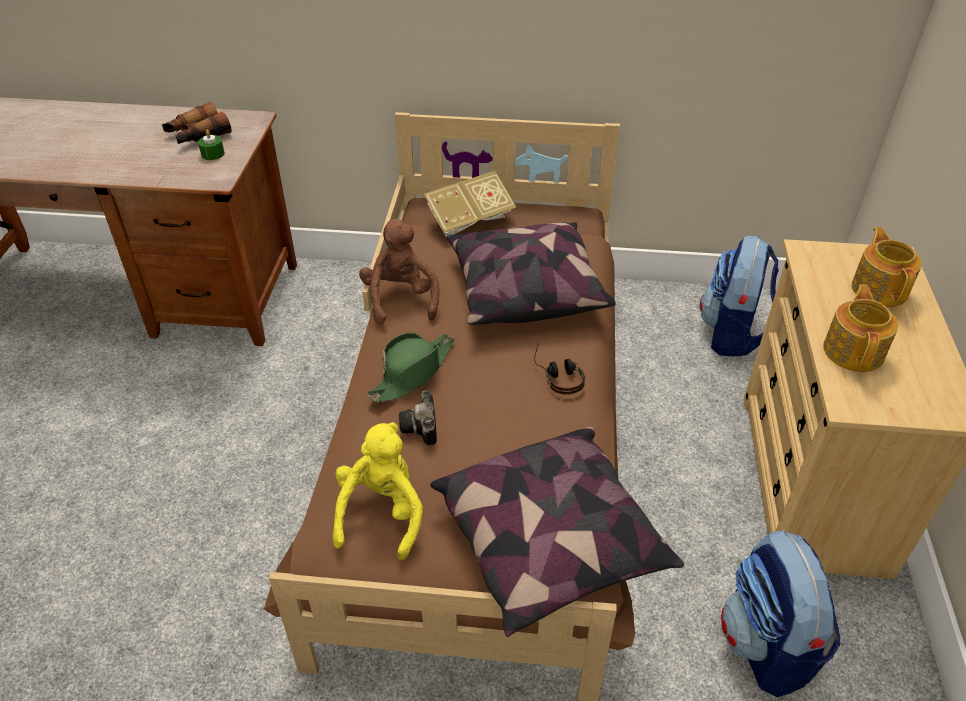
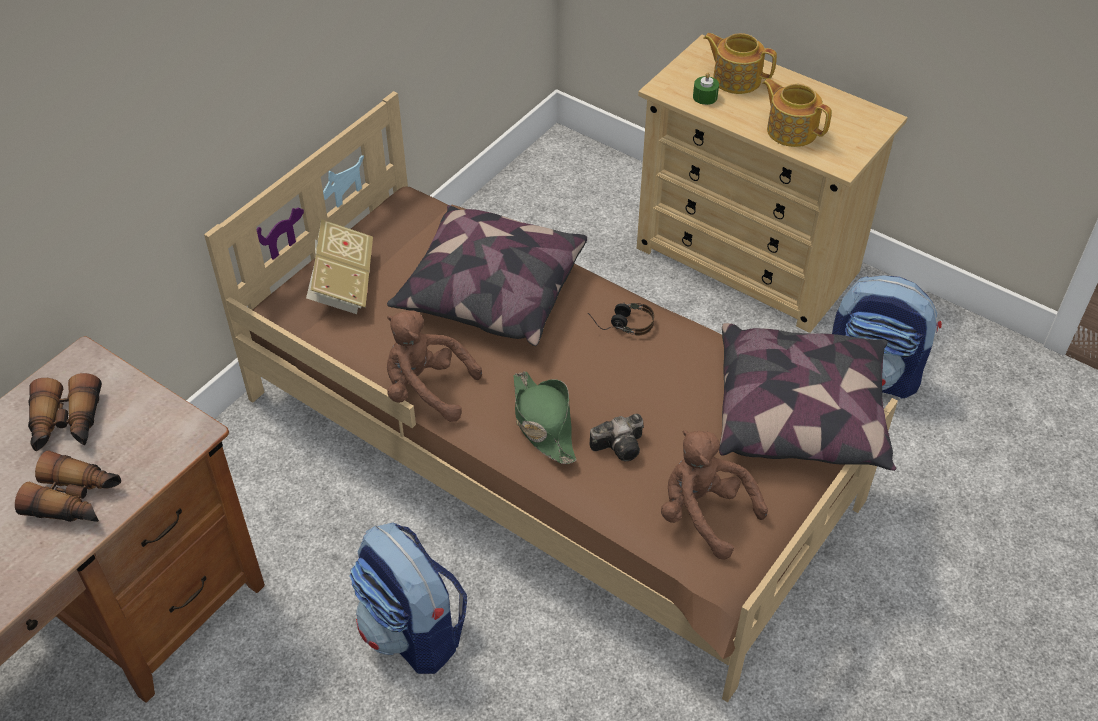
camera: 60 degrees left, 5 degrees up
(138, 162) = (76, 499): none -> binoculars
(213, 154) = (129, 422): green candle -> green candle (705, 97)
(382, 513) = (703, 514): yellow plush toy -> brown plush toy
(421, 428) = (621, 445): camera -> camera turned 45 degrees counterclockwise
(732, 334) = (557, 209): backpack -> backpack (413, 631)

